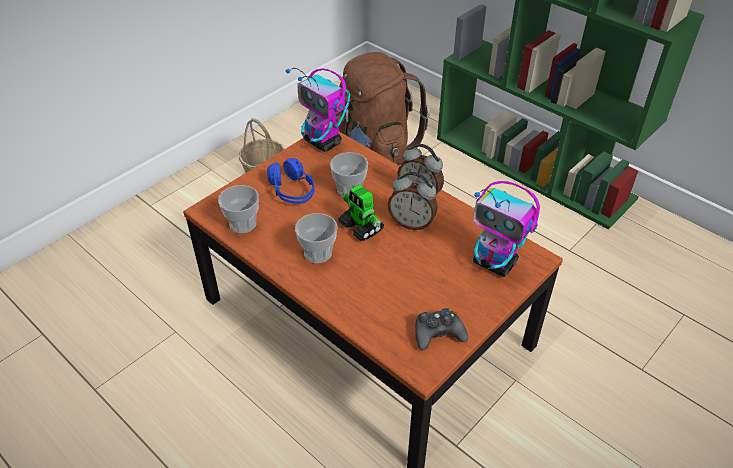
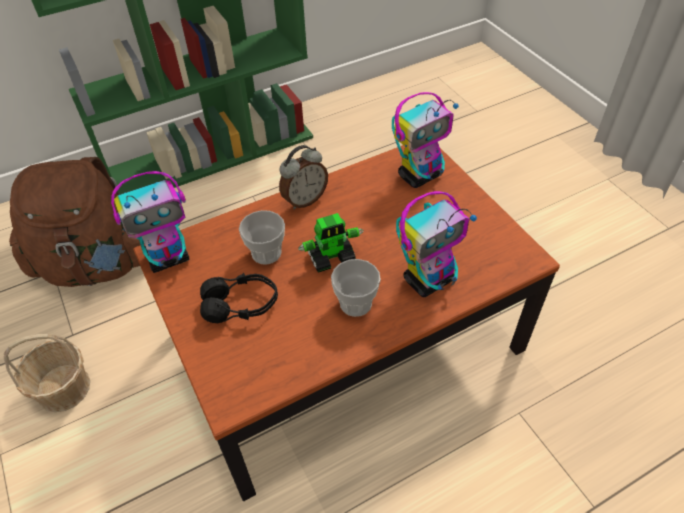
camera: 70 degrees left, 5 degrees up
(243, 224) = (275, 368): cup -> none
(292, 191) = (241, 305): blue headphones -> black headphones
(362, 294) = (429, 280): none -> toy robot
(412, 223) = (343, 216): alarm clock -> none
(438, 333) = (493, 237): black game controller -> none

